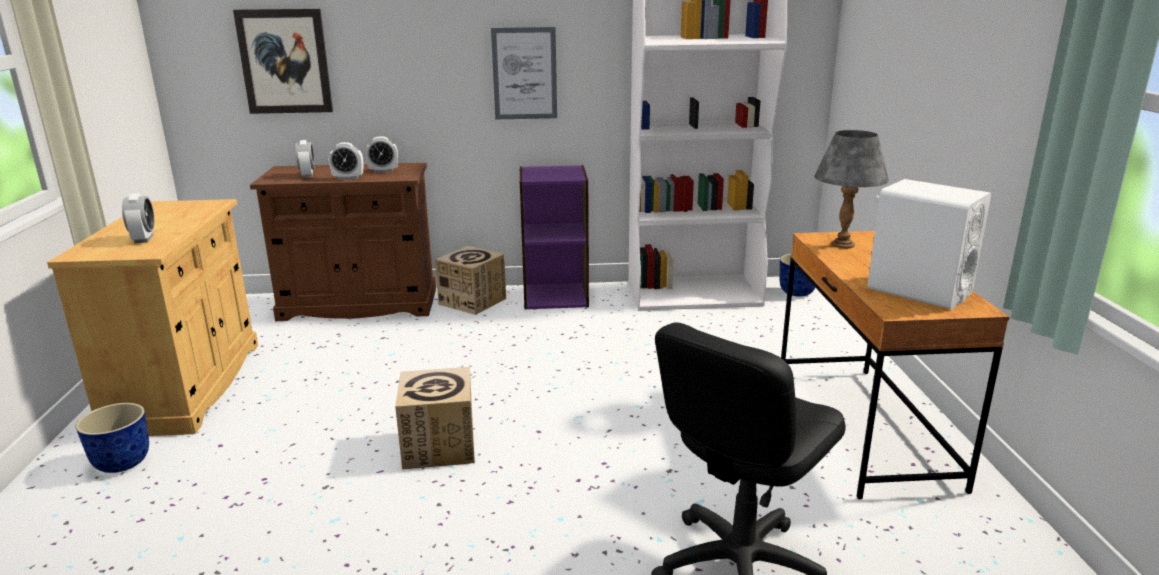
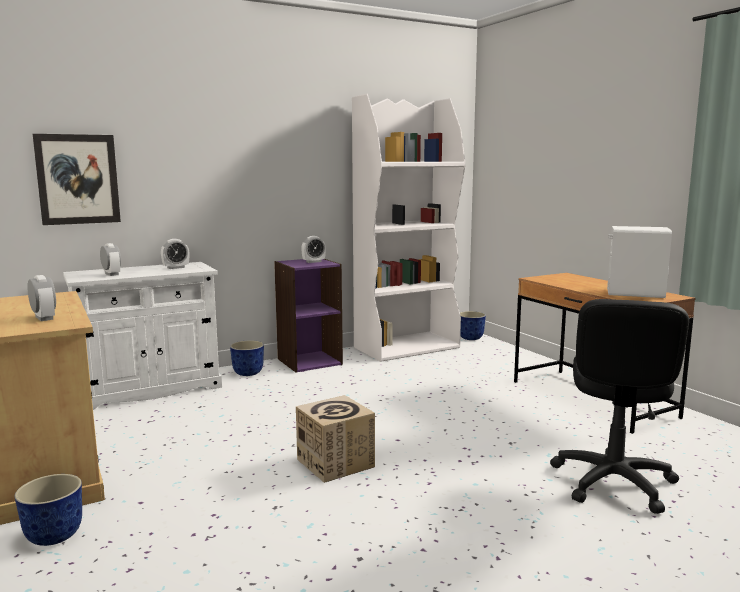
camera: 25 degrees left, 10 degrees down
(348, 178) = (154, 273): alarm clock -> alarm clock (313, 262)
(359, 305) = (150, 389): brown cabinet -> white cabinet
(472, 301) = (247, 373): cardboard box -> planter
(524, 73) = (276, 189): picture -> none
(843, 244) = (557, 280): grey table lamp -> none

